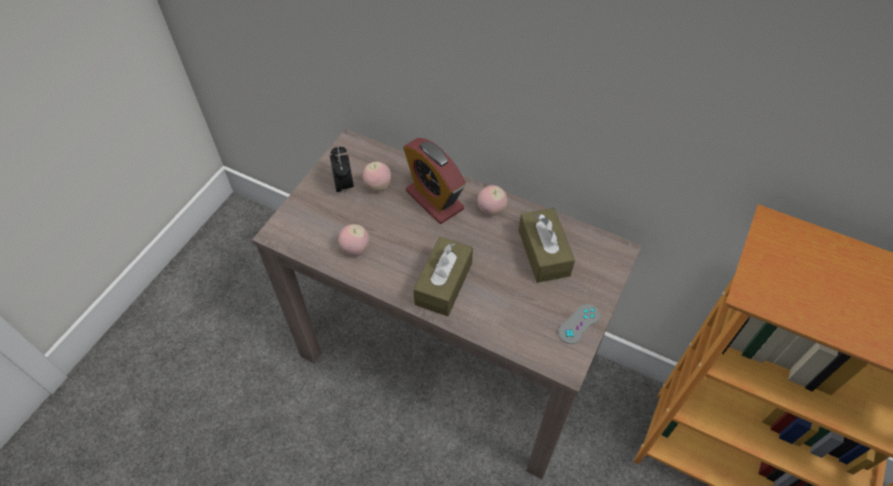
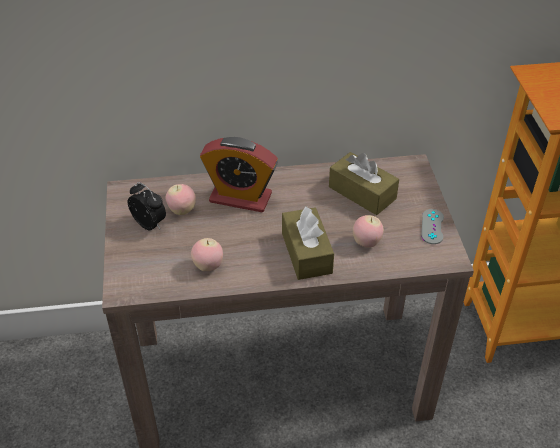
camera: 35 degrees left, 10 degrees down
(491, 210) = (294, 183): apple -> apple (366, 243)

